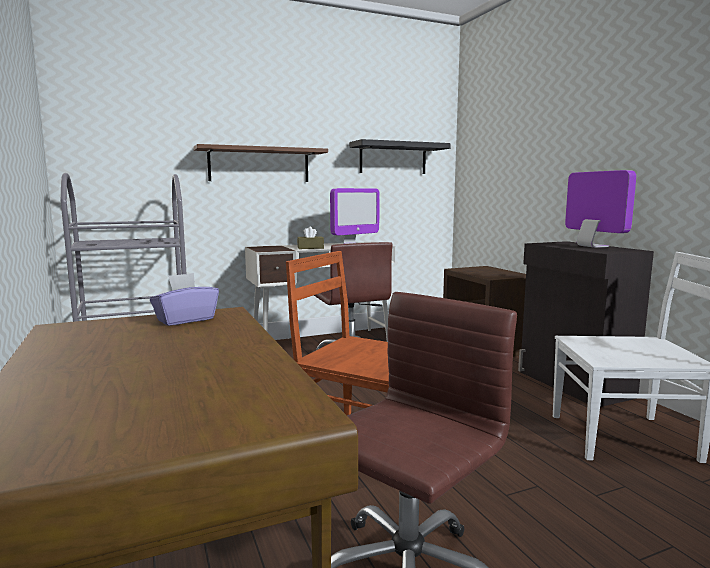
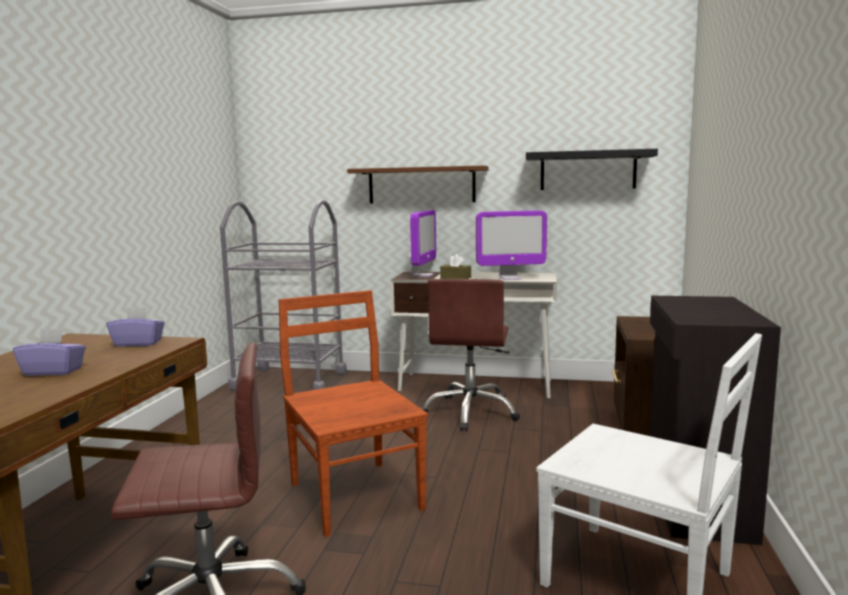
camera: 35 degrees right, 0 degrees up
(180, 358) = (53, 371): none -> purple tissue box
(592, 246) = (721, 309): monitor -> monitor (422, 275)

